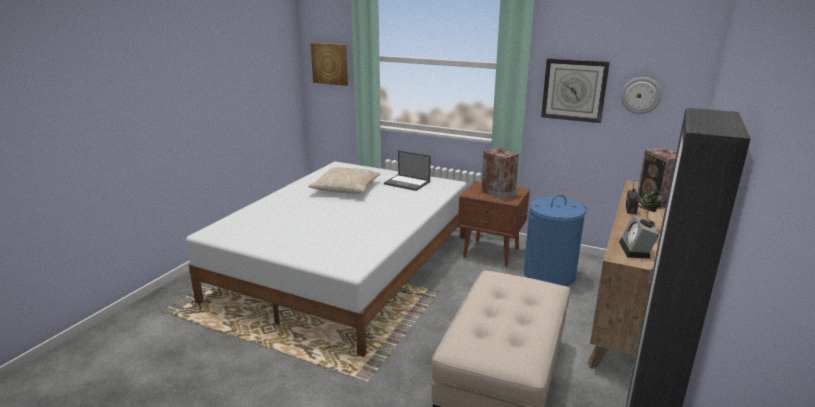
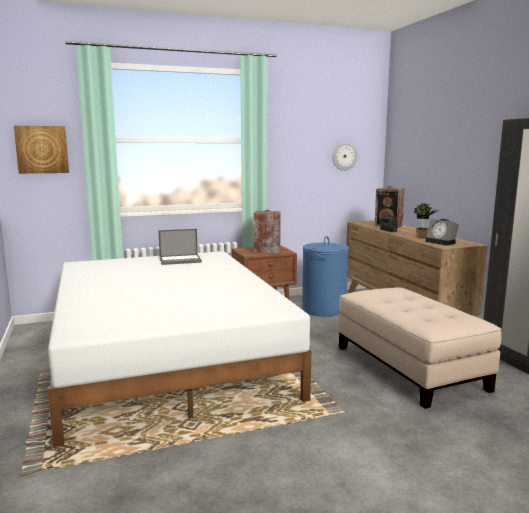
camera: 45 degrees left, 10 degrees down
(345, 188) = (133, 274): beige pillow -> none
(574, 90) = (299, 156): wall clock -> none

